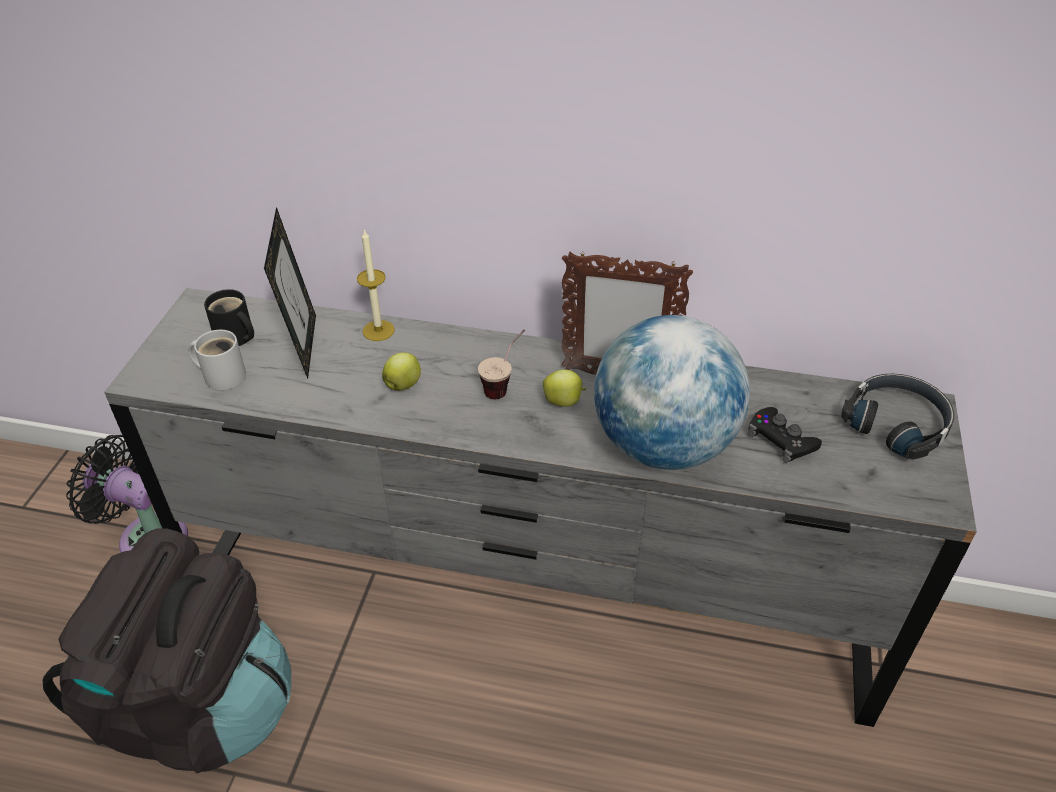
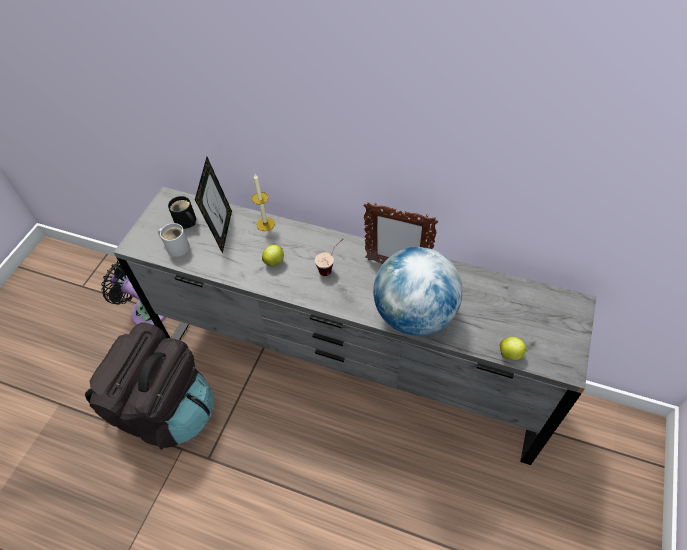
camera: 10 degrees right, 10 degrees up
(563, 401) = (363, 281): apple -> apple (511, 354)
(781, 440) = (483, 318): black game controller -> none
(897, 423) = (555, 313): black headphones -> none

